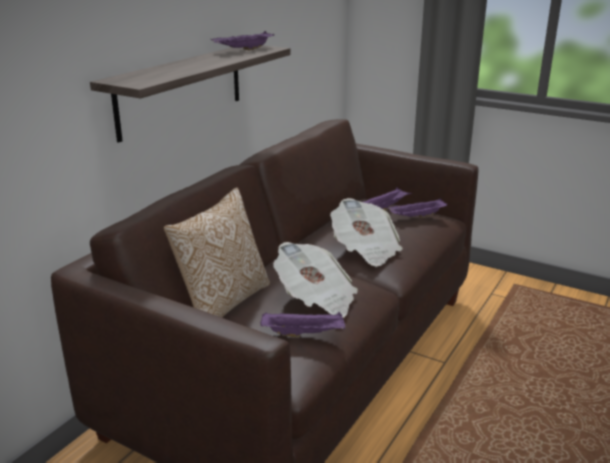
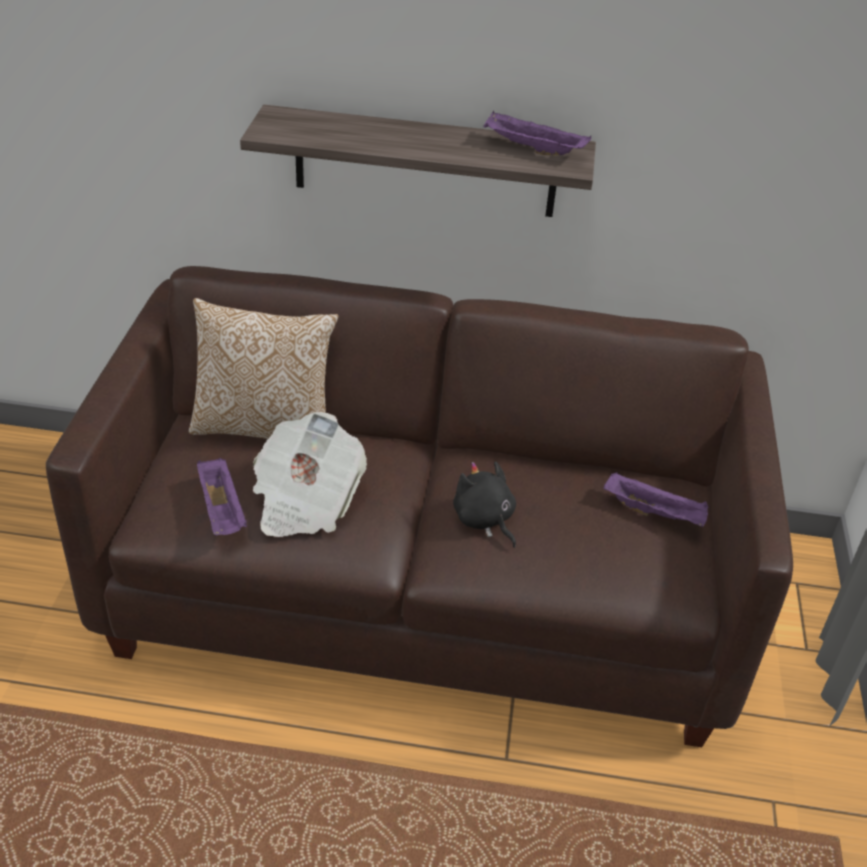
camera: 65 degrees right, 15 degrees up
(365, 249) = (484, 520): newspaper -> black plush toy
(417, 217) = (640, 557): purple tray -> none

